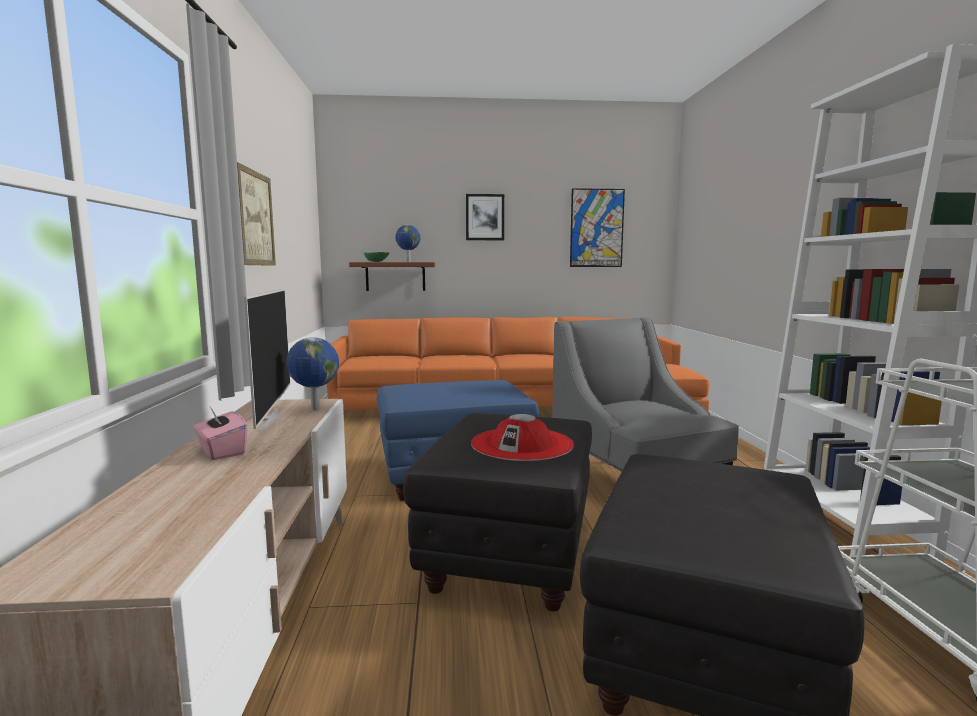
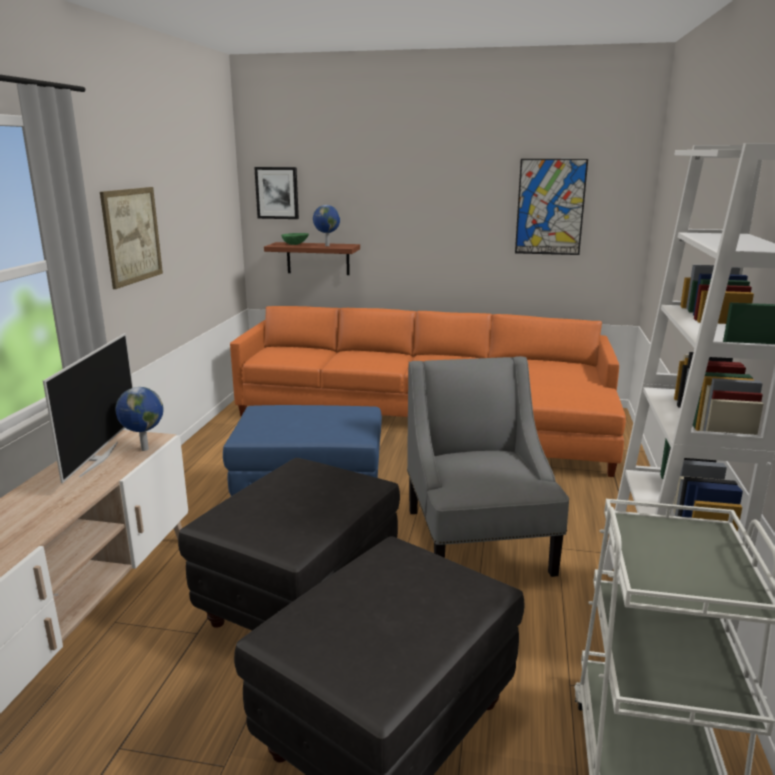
camera: 15 degrees right, 10 degrees up
(221, 452) = (36, 499): pink tissue box -> none
(485, 217) = (416, 193): picture -> picture (277, 193)
(522, 444) = (295, 512): red hat -> none

